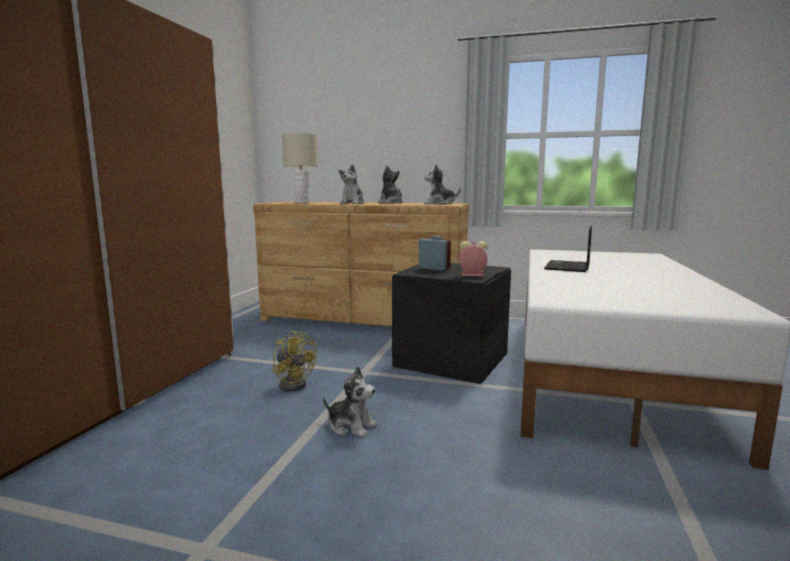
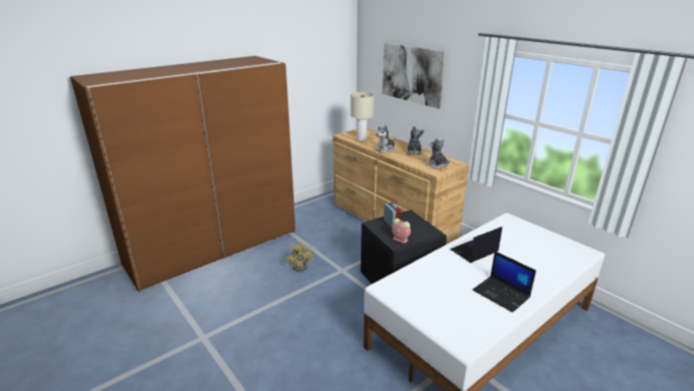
camera: 35 degrees right, 15 degrees up
(351, 426) = (298, 305): plush toy -> none
(353, 115) = (411, 74): none -> picture
(667, 280) = (502, 294): none -> laptop

